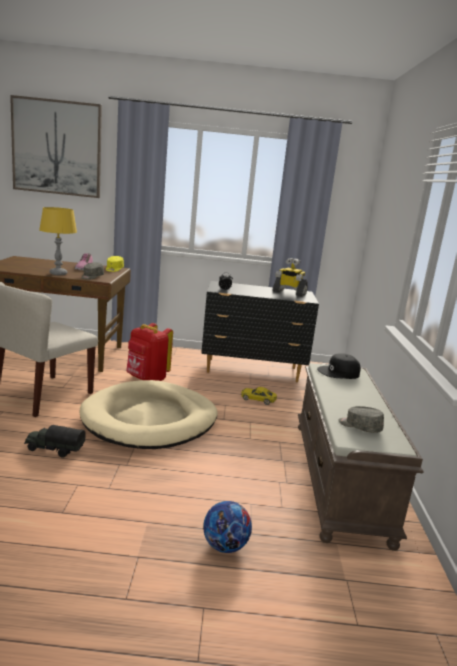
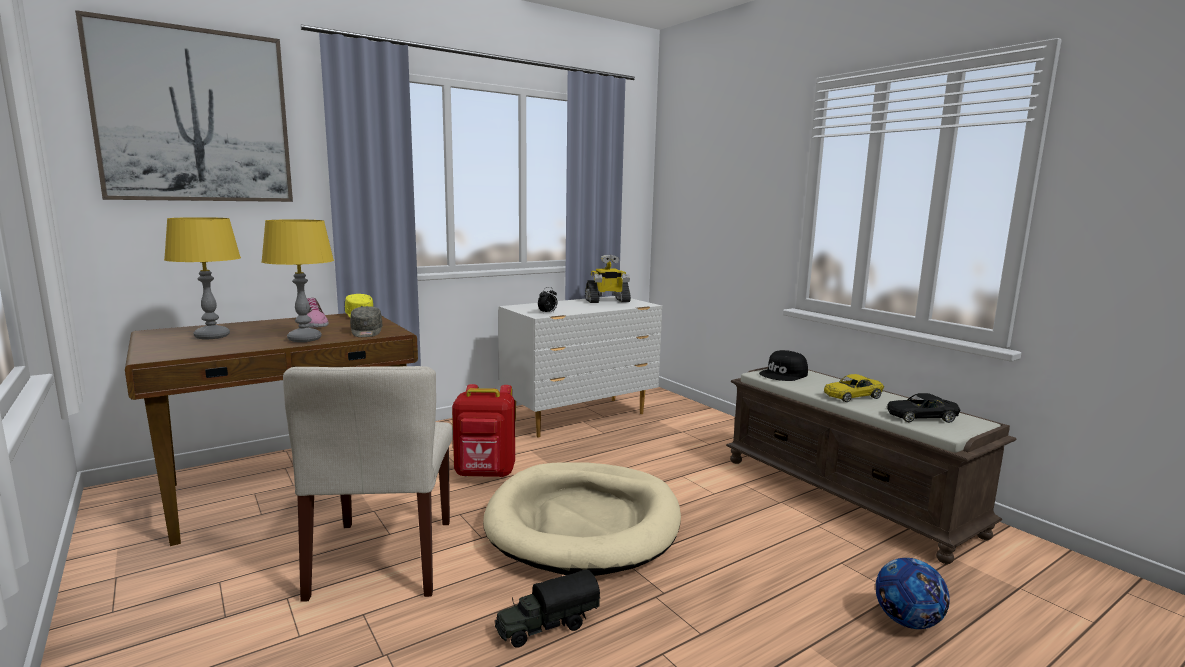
camera: 35 degrees left, 5 degrees down
(30, 264) = (212, 336): none -> yellow table lamp
(253, 370) = (581, 417): black dresser -> white dresser
(258, 399) = (643, 447): yellow toy car -> yellow toy car (852, 396)
(359, 427) = (921, 417): grey cap -> black toy car

